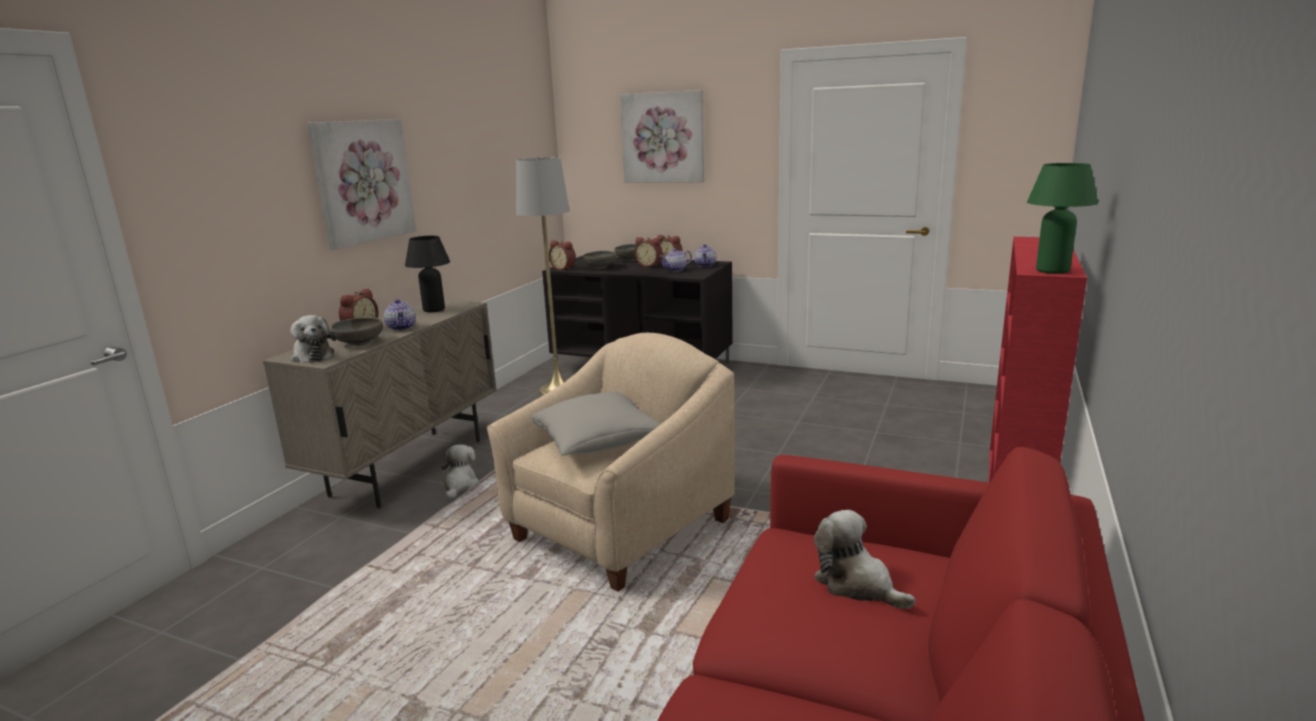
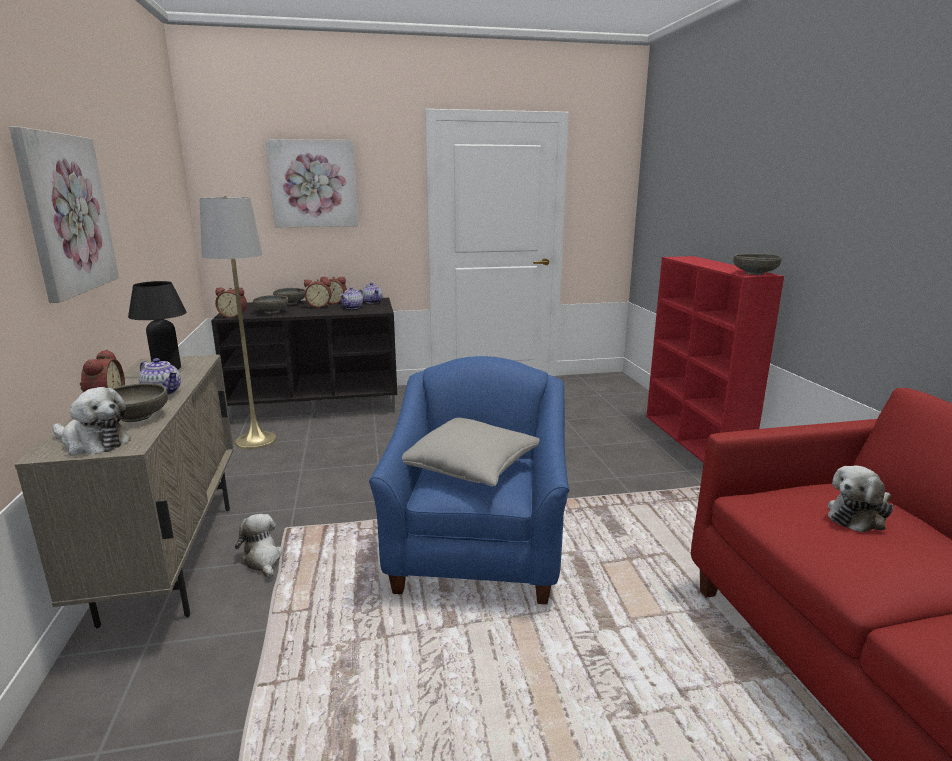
camera: 35 degrees left, 0 degrees up
(620, 529) = (478, 550): beige armchair -> blue armchair
(857, 585) = (859, 517): plush toy -> plush toy turned 45 degrees counterclockwise
(1052, 271) = (755, 273): green table lamp -> grey bowl

